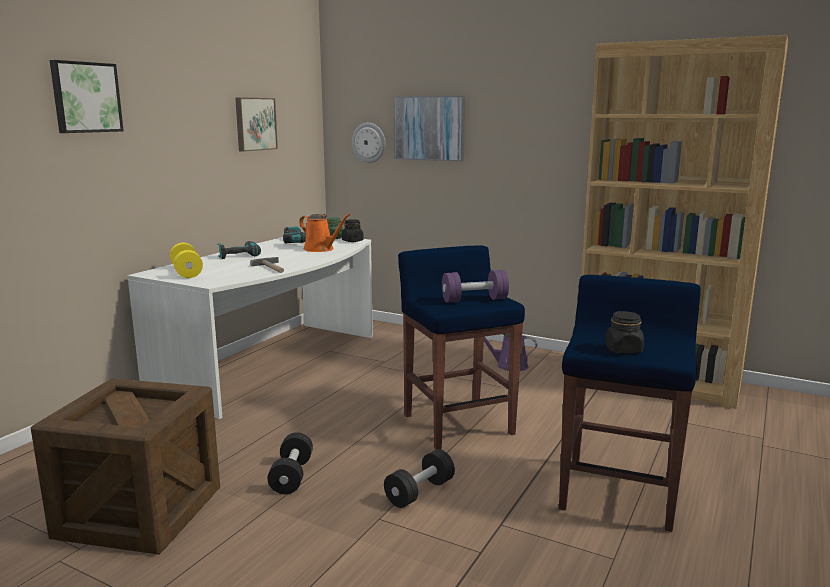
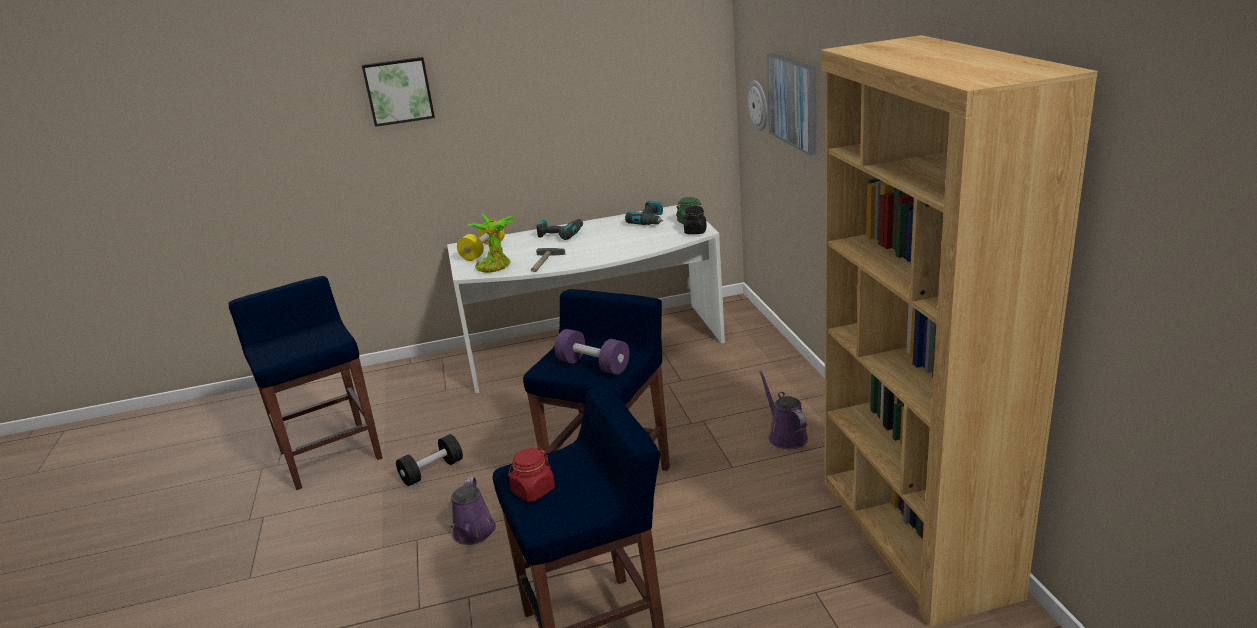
camera: 50 degrees right, 10 degrees up
(140, 512) = (330, 454): crate -> blue stool
(231, 276) = (496, 267): none -> potted plant
(255, 124) = (613, 87): picture -> none
(321, 249) = (638, 240): orange watering can -> none
(420, 492) = (473, 534): black dumbbell -> purple watering can
(623, 350) = (533, 491): black jar -> red jar

